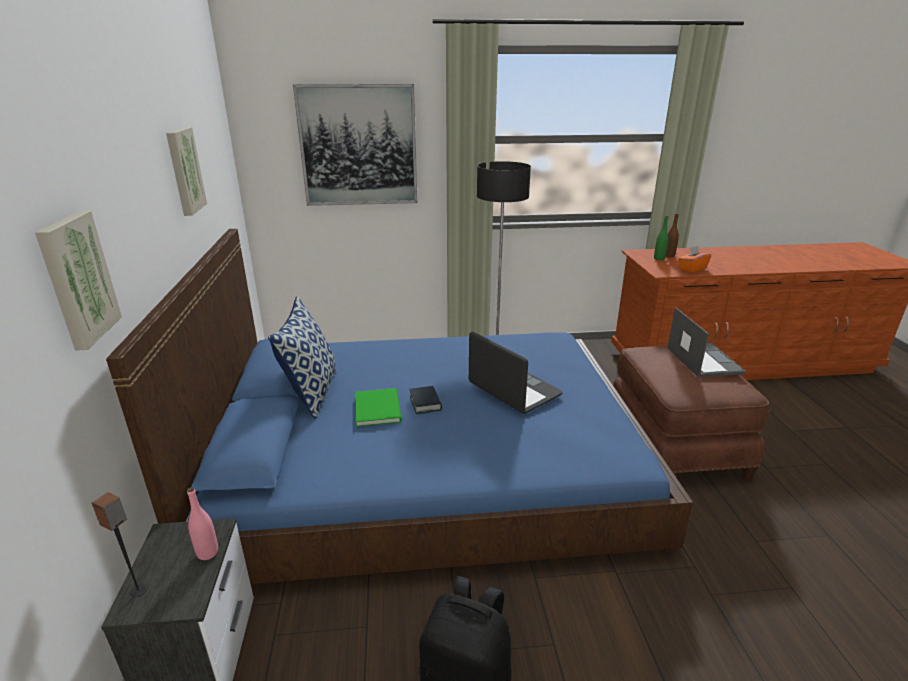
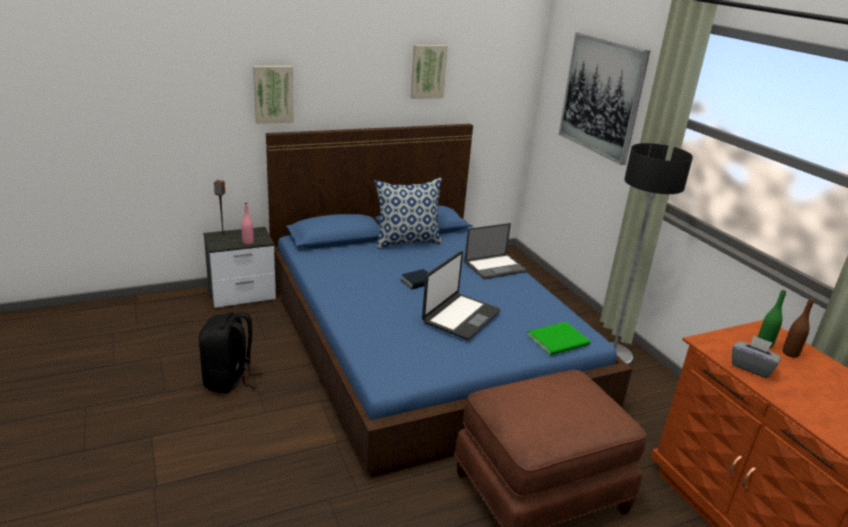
camera: 70 degrees right, 0 degrees up
(379, 407) = (402, 266): green book -> green book (560, 340)
(692, 269) = (751, 367): orange tissue box -> grey tissue box
(703, 360) = (581, 417): laptop -> laptop (495, 266)

